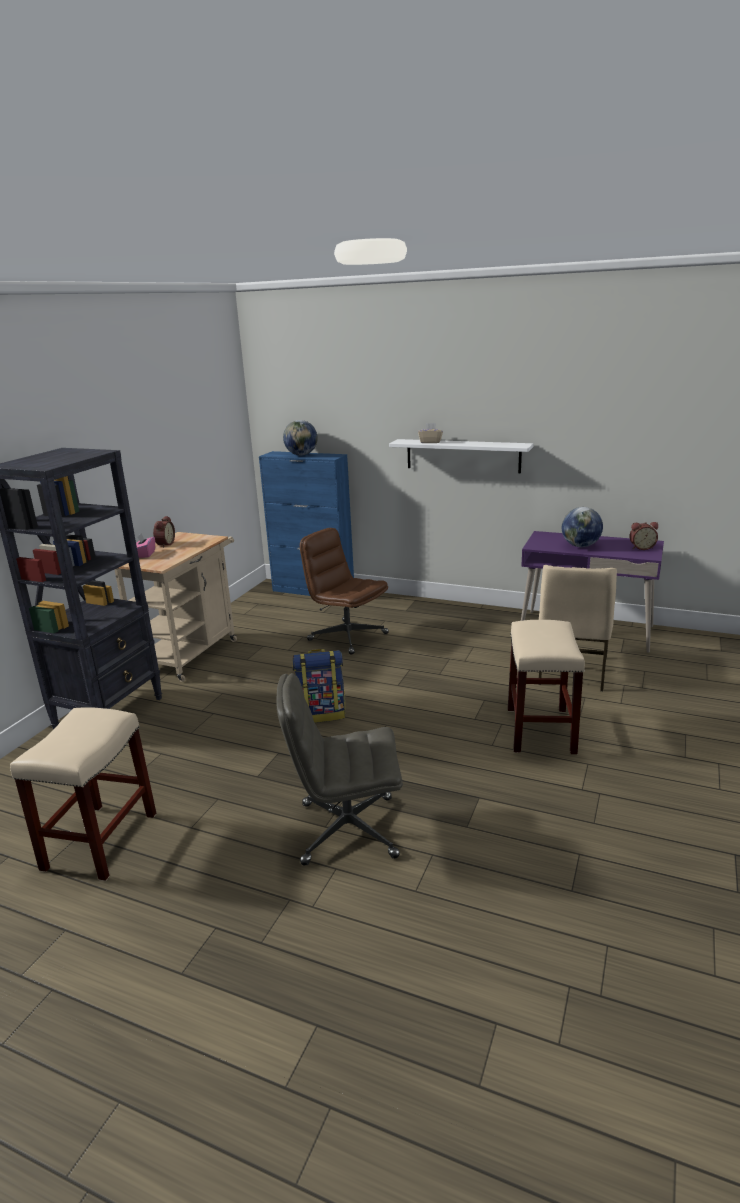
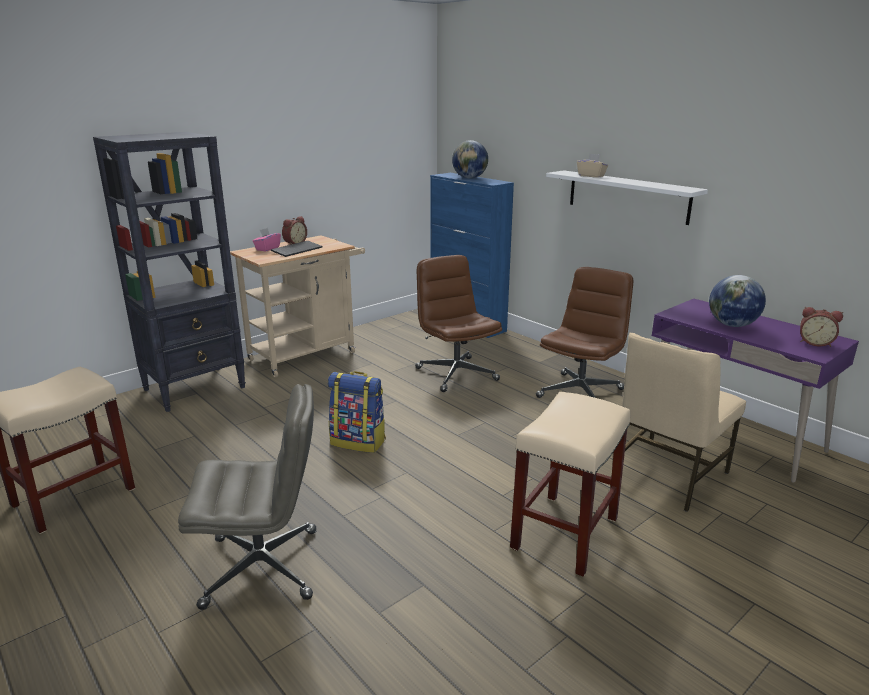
camera: 25 degrees right, 0 degrees up
(177, 550) = (297, 250): none -> keyboard
(346, 830) = (263, 567): grey office chair -> grey office chair turned 150 degrees clockwise
(459, 627) = (580, 393): none -> brown office chair

